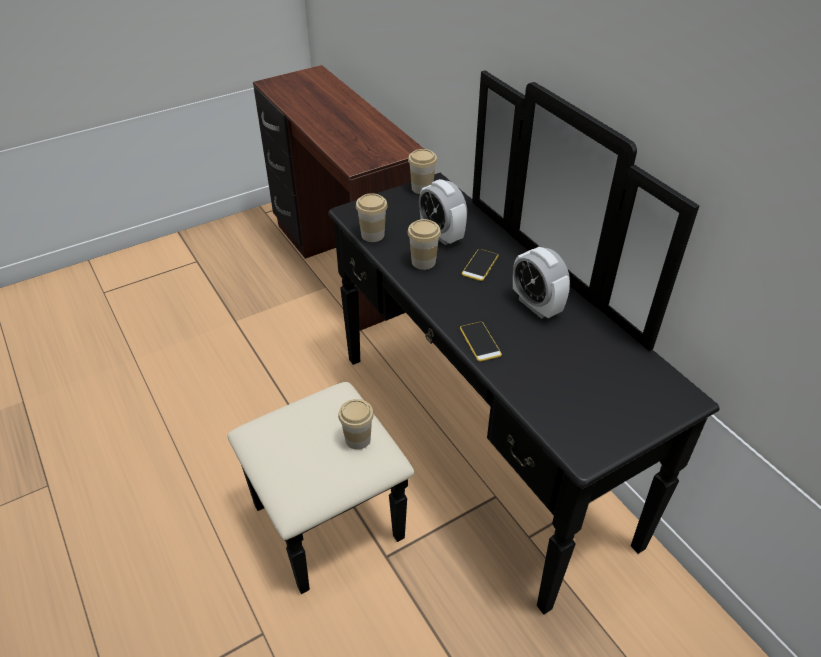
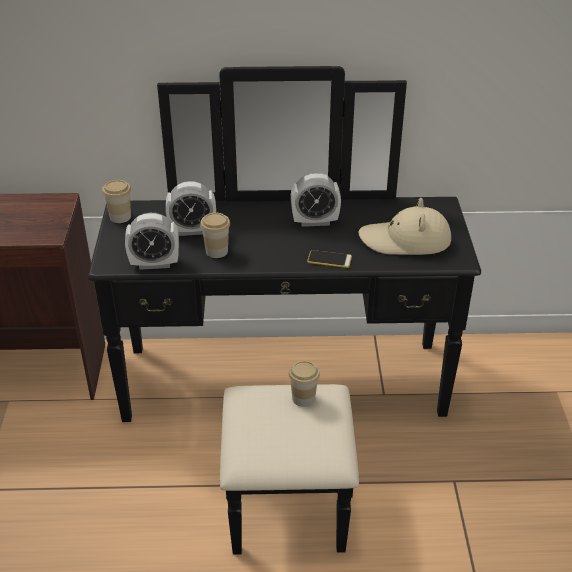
camera: 60 degrees left, 5 degrees down
(372, 235) = (154, 264): cup -> alarm clock
(480, 265) = (248, 227): phone -> none
(574, 390) = (405, 240): none -> beige hat

